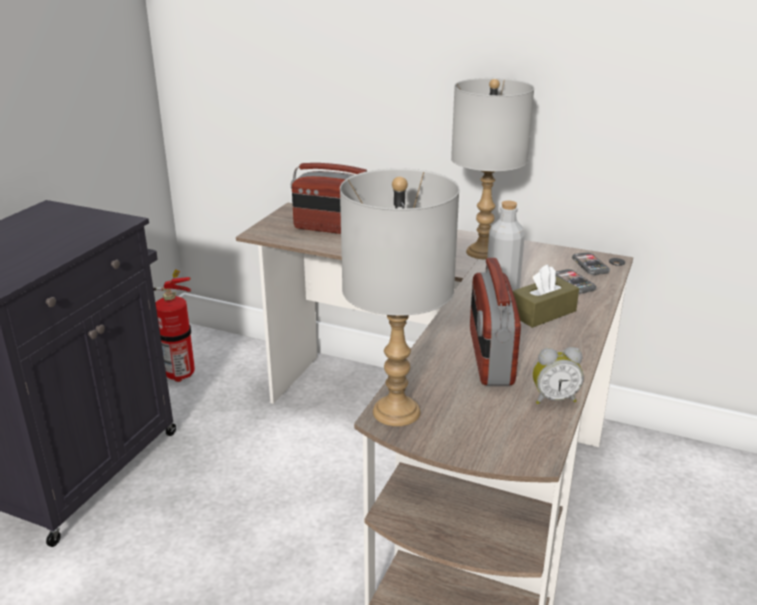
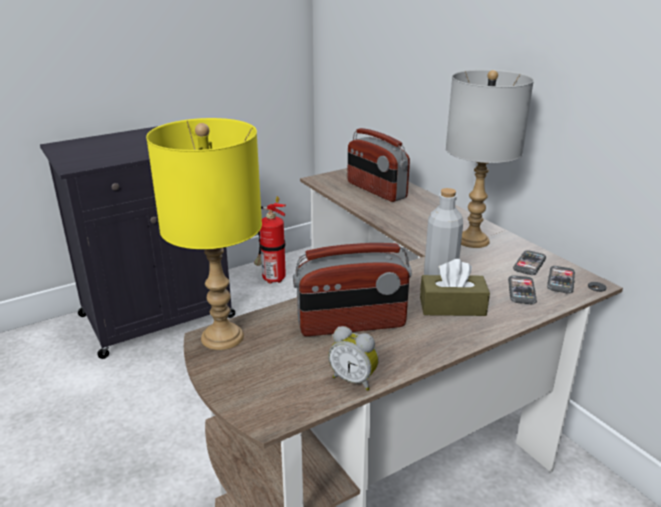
camera: 35 degrees right, 0 degrees up
(397, 411) = (223, 337): grey table lamp -> yellow table lamp
(489, 357) = (351, 325): radio -> radio turned 135 degrees counterclockwise
(550, 259) = (529, 264): none -> phone

